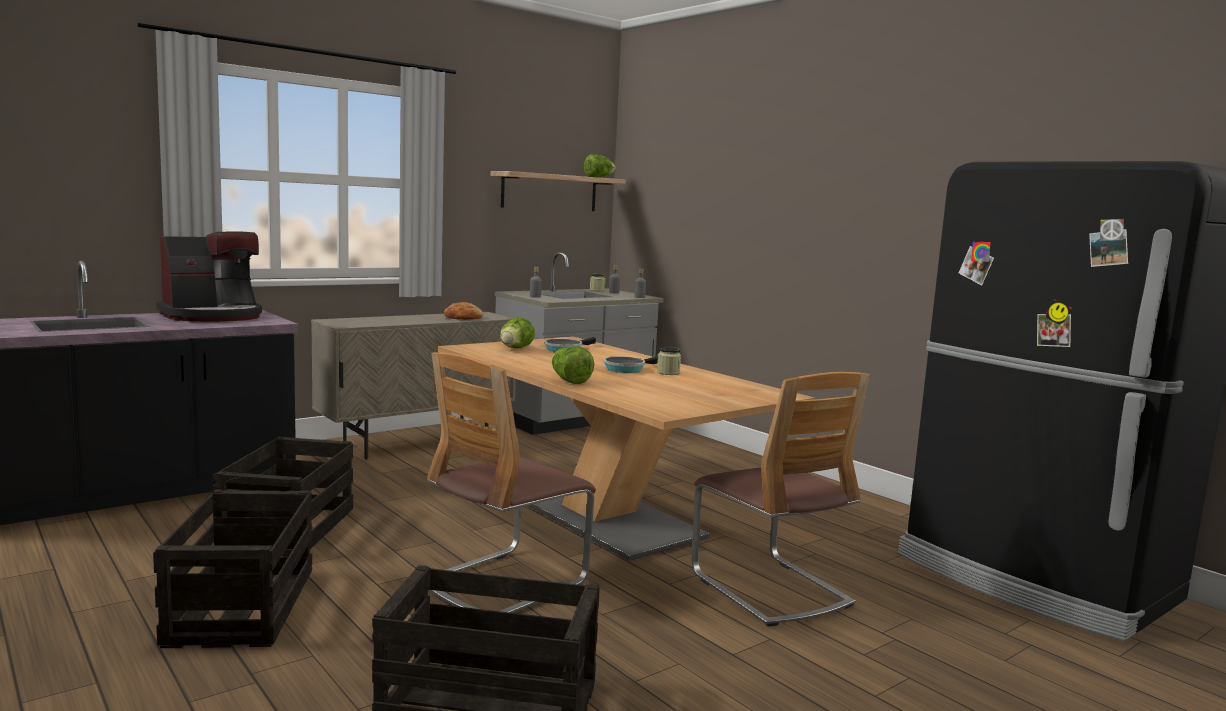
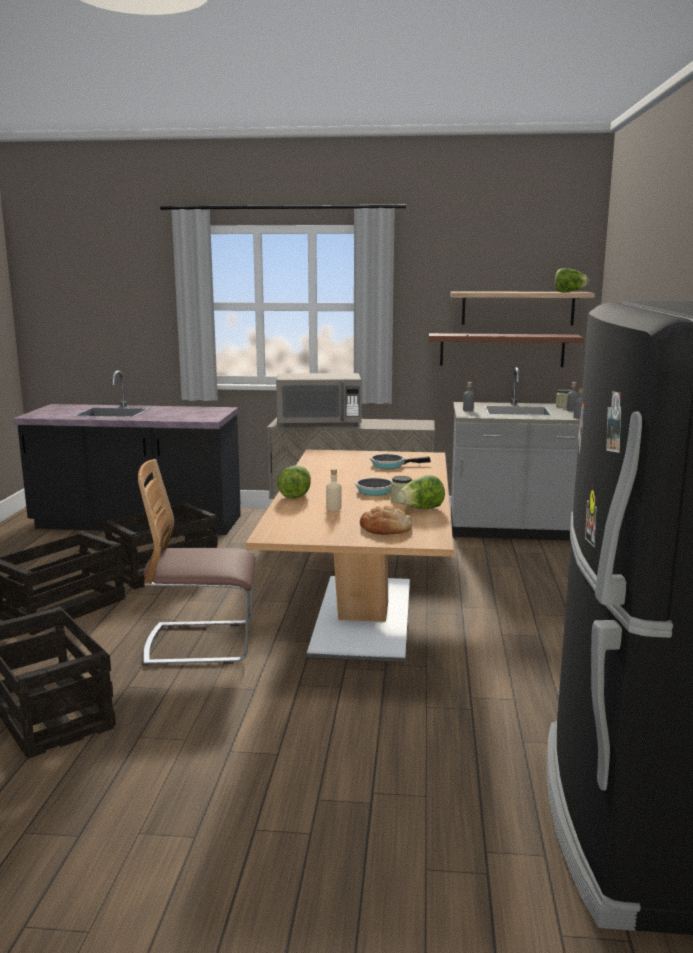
camera: 45 degrees right, 5 degrees up
(213, 316) = (190, 411): coffee machine -> none
(385, 321) = (319, 423): none -> grey microwave
(463, 317) = (391, 425): bread -> bread (386, 528)
(515, 349) = (352, 459): lettuce -> lettuce (421, 509)
(536, 235) = (501, 350): none -> brown shelf
(638, 386) = (333, 508): none -> beige bottle
(770, 589) = (362, 720): chair -> none

